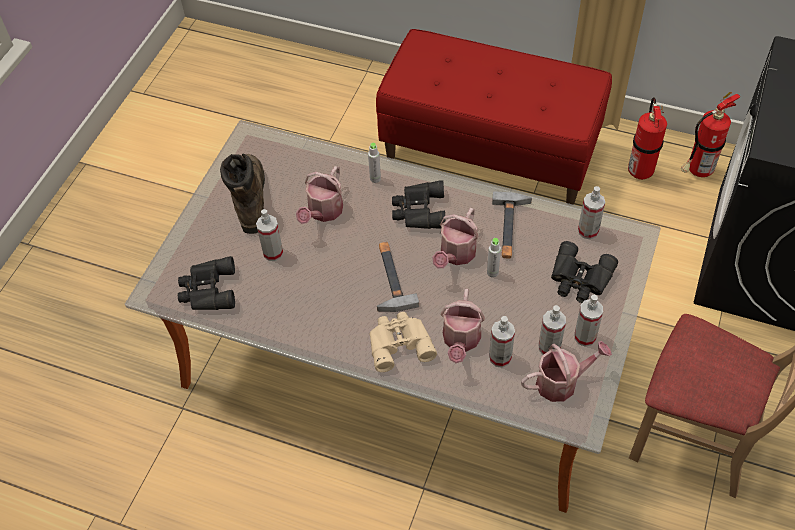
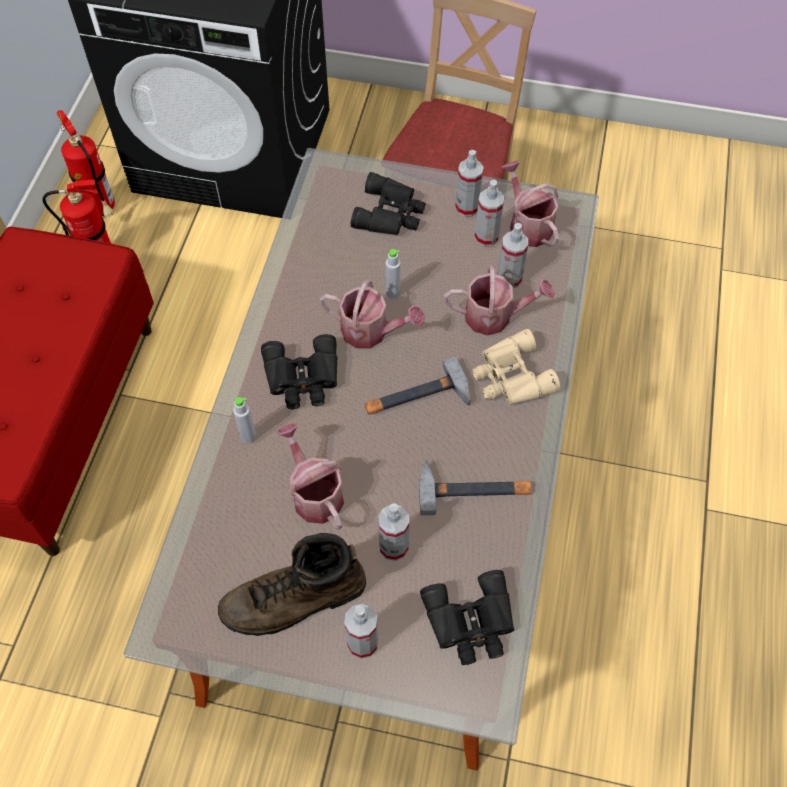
camera: 100 degrees left, 5 degrees up
(323, 212) = (314, 493): watering can -> watering can turned 135 degrees counterclockwise
(510, 228) = (322, 280): hammer -> hammer (474, 488)
(588, 231) = (320, 207): spray bottle -> spray bottle (362, 643)

